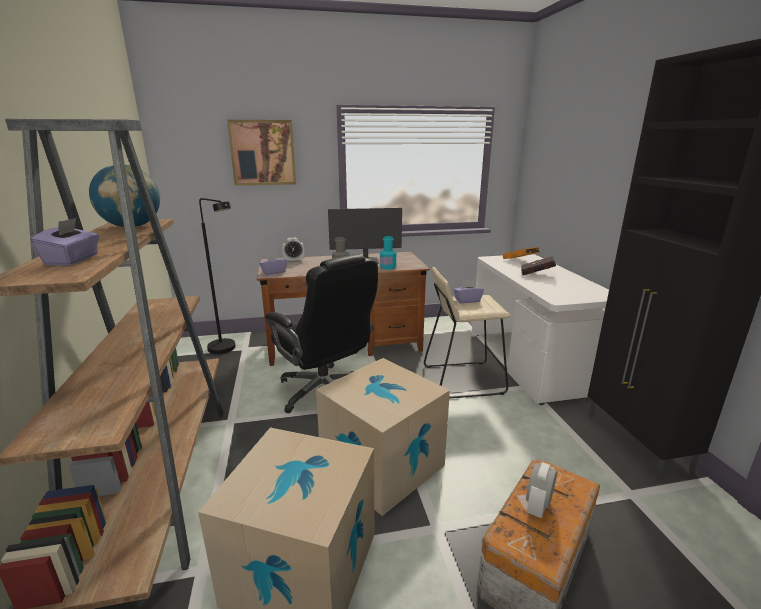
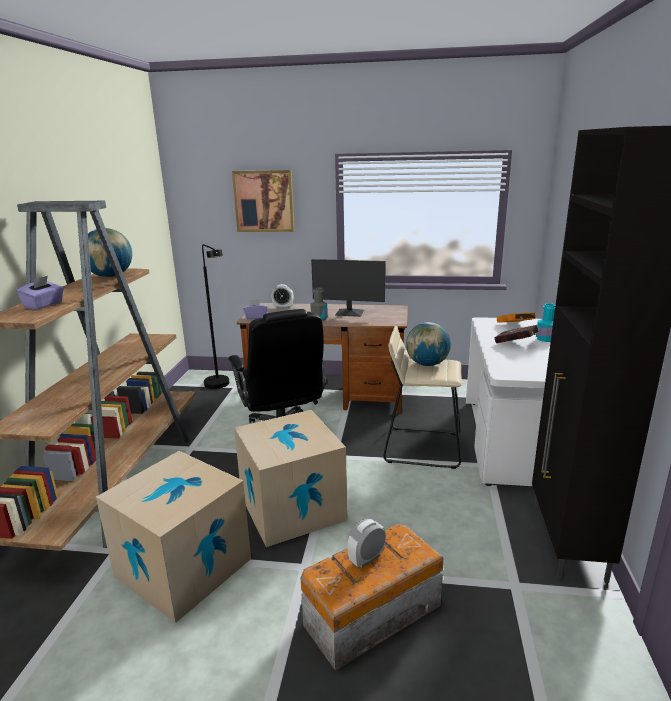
camera: 20 degrees right, 0 degrees up
(388, 267) = (365, 321): turquoise bottle -> turquoise bottle (545, 339)
(467, 300) = (427, 364): purple tissue box -> globe

